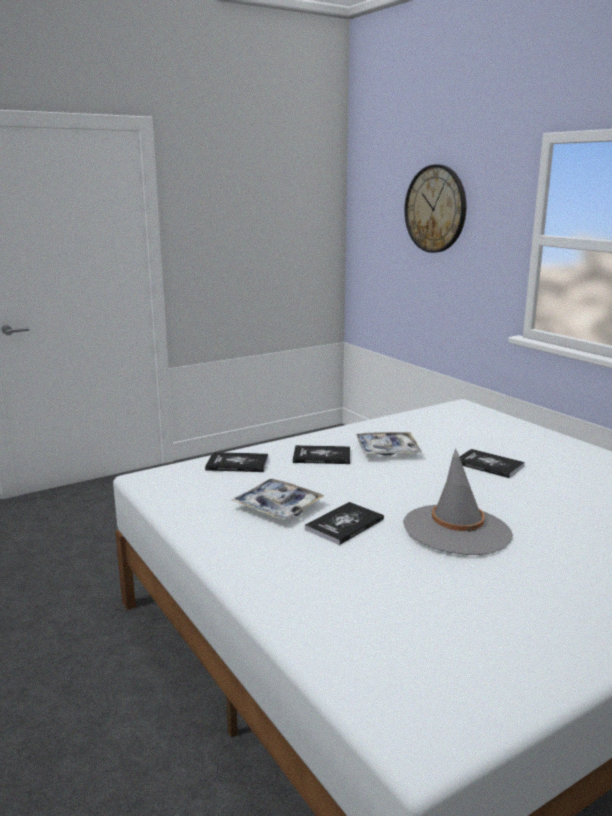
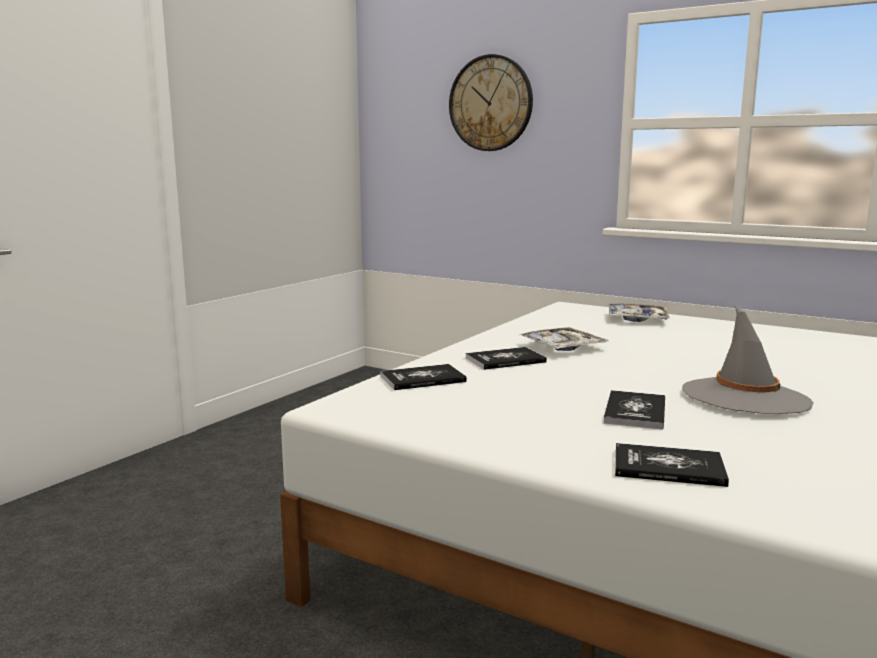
camera: 25 degrees left, 5 degrees down
(277, 507) = (538, 409): tray -> tray (637, 319)
(489, 465) = (676, 345): book -> book (668, 467)

